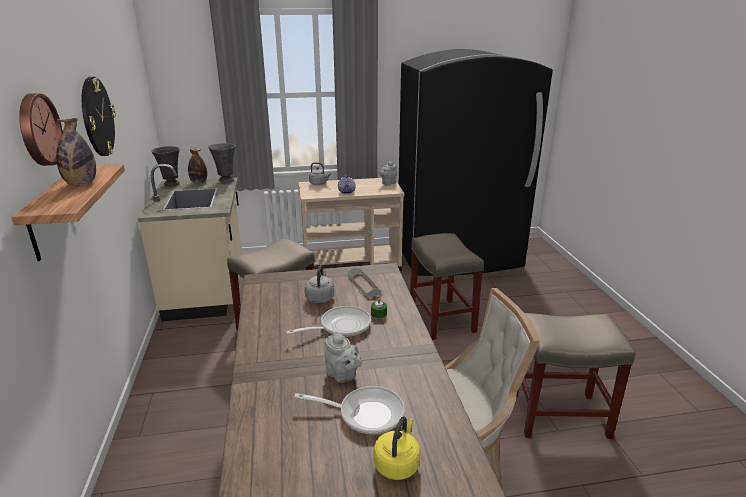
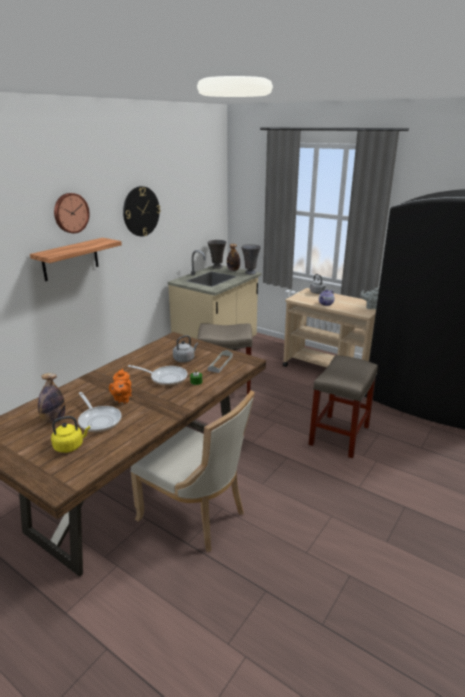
camera: 45 degrees right, 0 degrees up
(81, 184) = (82, 246): bottle -> bottle (53, 420)
(343, 375) = (122, 399): grey teapot -> orange teapot
(557, 415) = (322, 544): beige stool -> none

